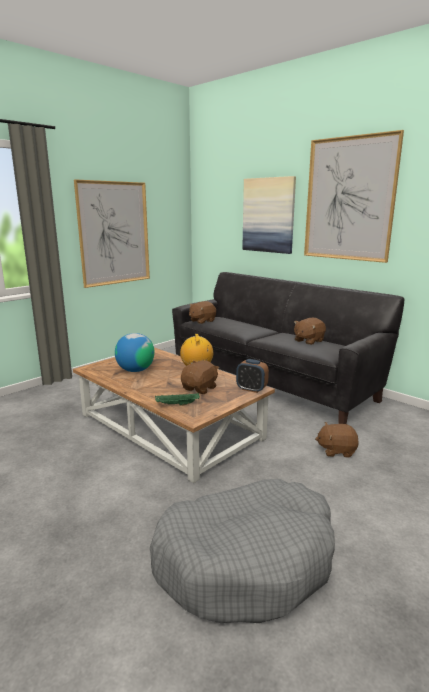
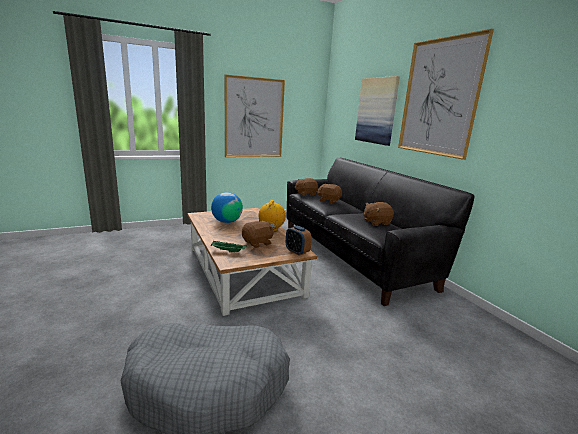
camera: 20 degrees right, 0 degrees up
(336, 450) = (361, 322): brown plush toy -> brown plush toy (329, 201)

